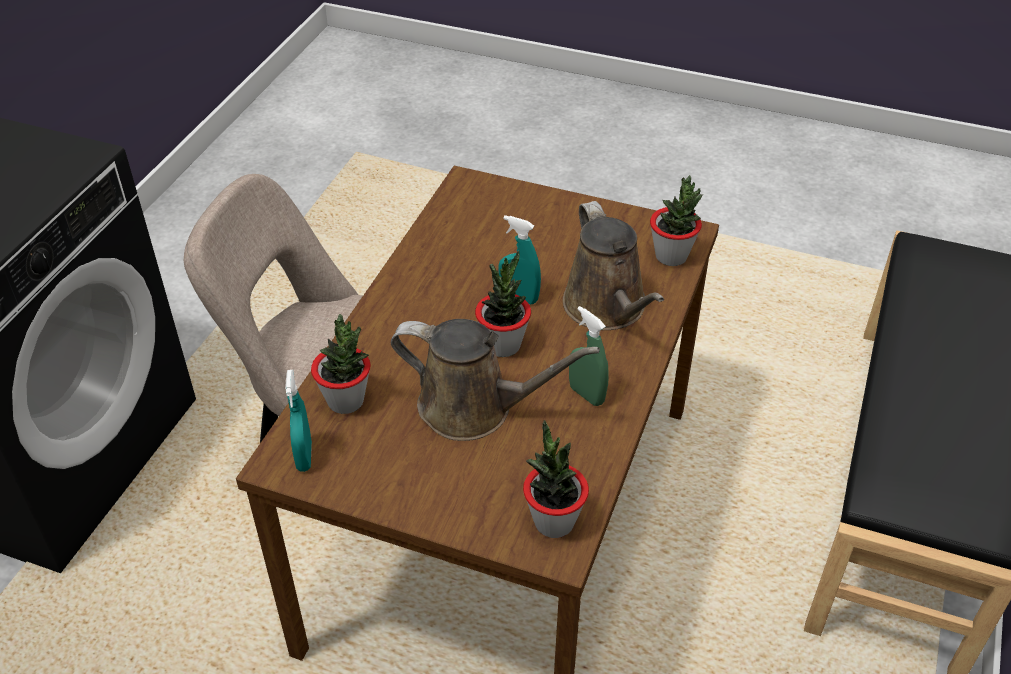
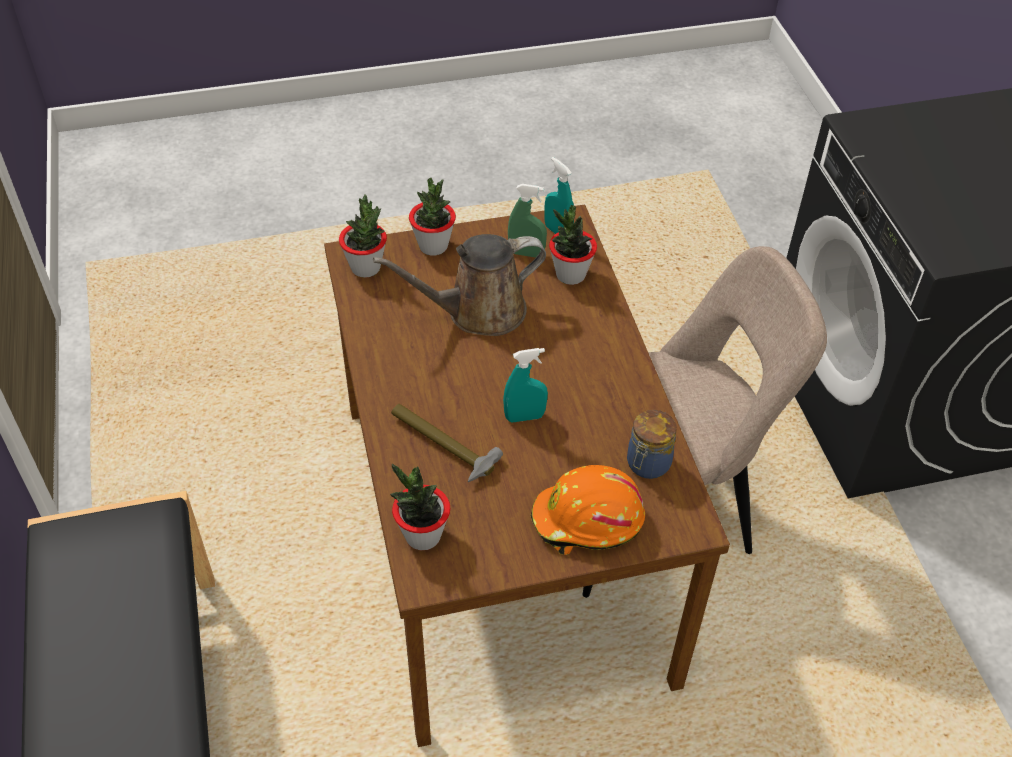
camera: 145 degrees right, 5 degrees up
(457, 226) = (647, 465): none -> jar
(503, 345) = (500, 368): potted plant -> potted plant (433, 246)
(538, 214) = (587, 521): none -> orange hard hat
(586, 395) = (405, 359): green spray bottle -> green spray bottle (526, 253)
(608, 308) = (442, 445): brown watering can -> hammer

